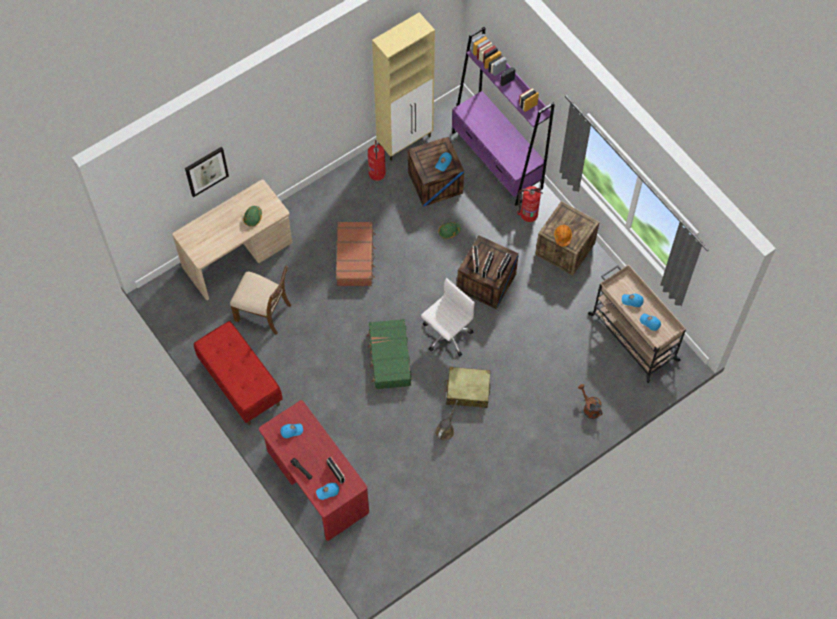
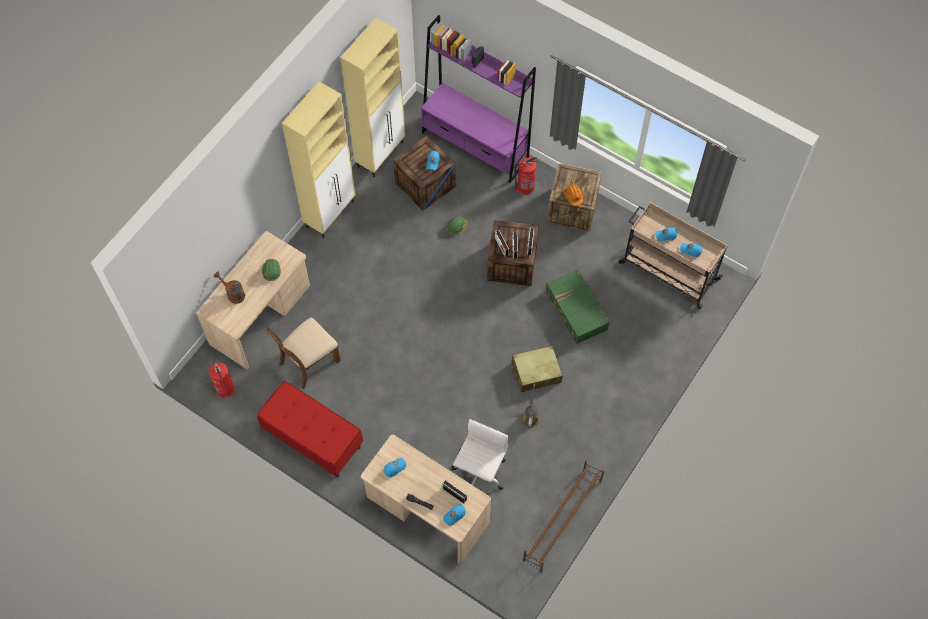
camera: 20 degrees left, 0 degrees up
(206, 171) = (216, 238): picture -> none
(264, 312) = (308, 362): brown chair -> brown chair turned 135 degrees clockwise
(316, 483) = (427, 511): red desk -> beige desk
(337, 183) = (330, 214): none -> beige cabinet
(355, 257) = (377, 280): brown suitcase -> none
(377, 172) = (365, 192): fire extinguisher -> fire extinguisher (225, 388)
(389, 358) = (448, 366): green suitcase -> green suitcase (576, 310)
(435, 534) = (562, 521): none -> brown shoe rack
(446, 335) = (494, 326): white office chair -> white office chair (479, 472)
(589, 408) = (656, 351): brown watering can -> brown watering can (233, 294)

